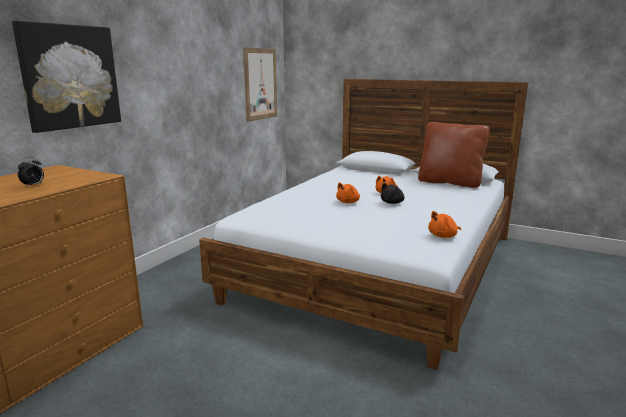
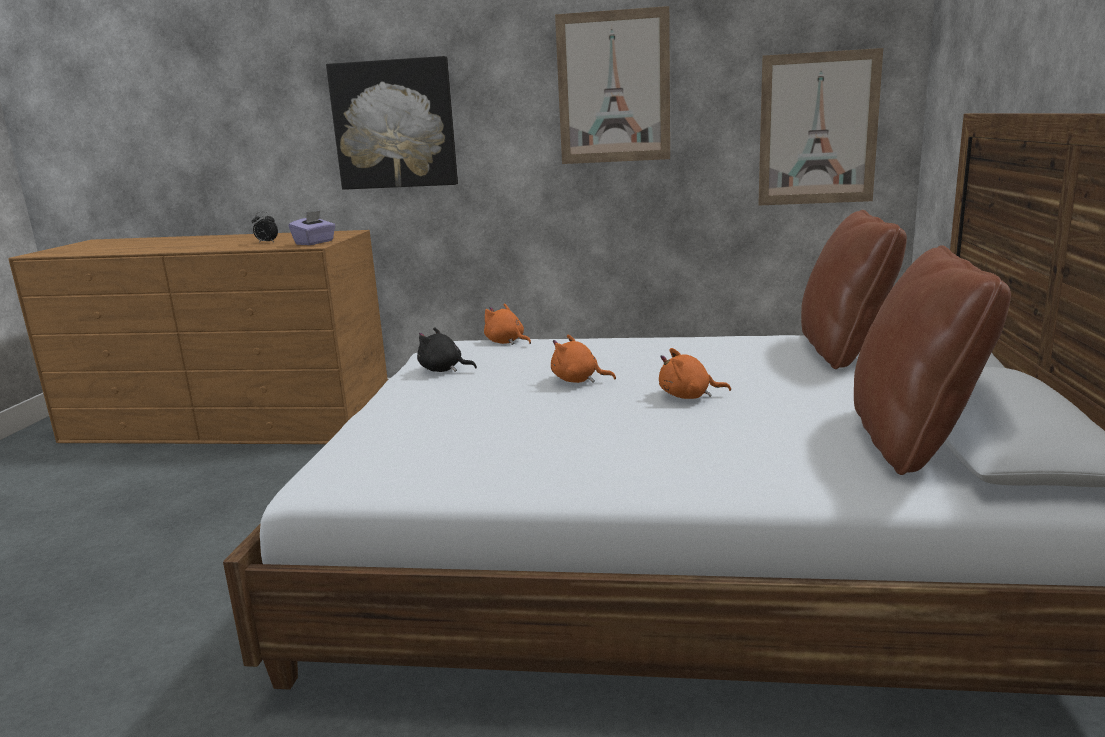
camera: 70 degrees right, 0 degrees up
(89, 176) = (315, 242): none -> purple tissue box
(192, 58) = (613, 88): none -> picture
(358, 172) = (844, 351): none -> brown pillow
(392, 203) = (619, 410): black plush toy -> black plush toy (443, 370)
(443, 236) = (419, 478): orange plush toy -> orange plush toy (506, 342)

